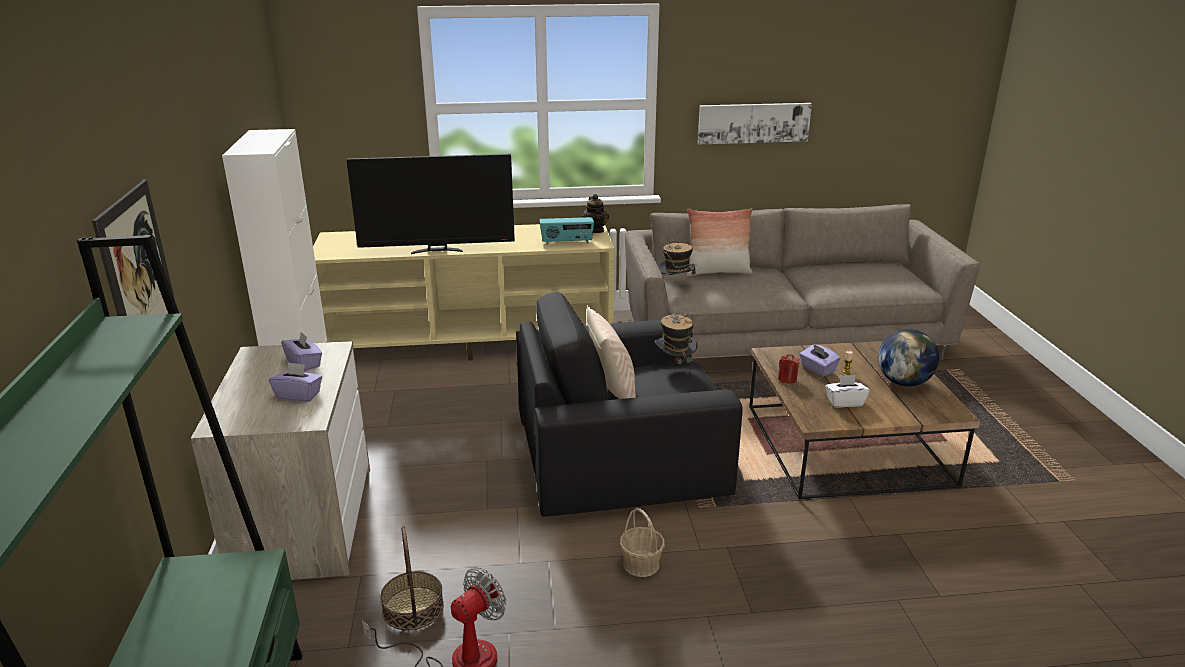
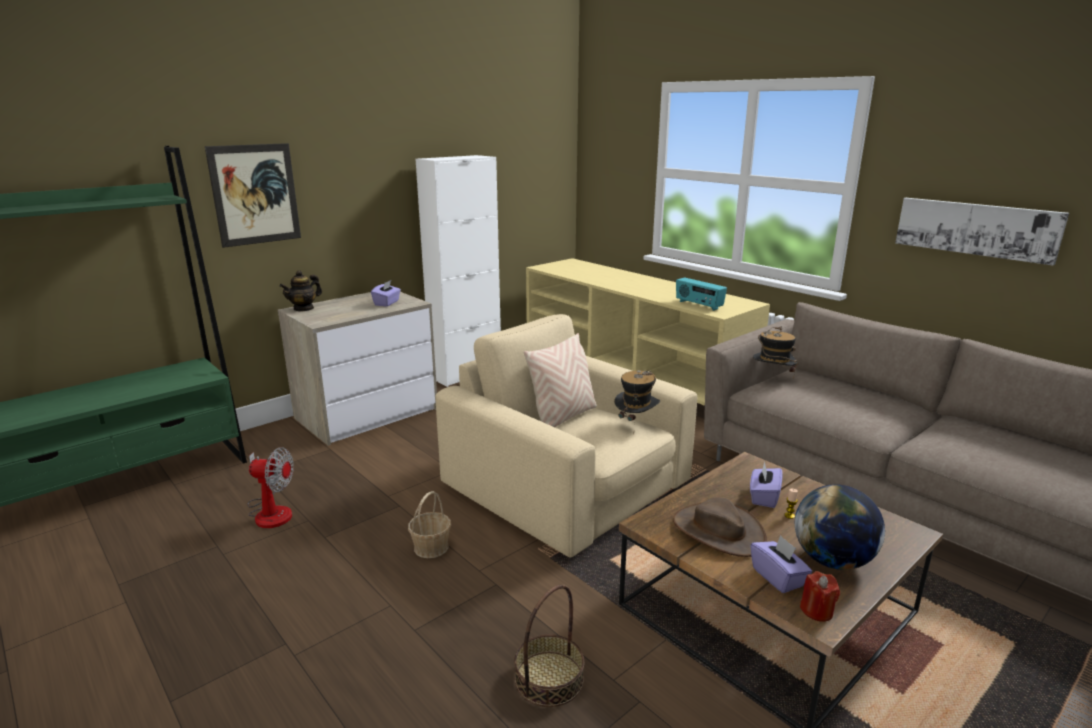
camera: 55 degrees right, 5 degrees down
(299, 395) = (347, 313): purple tissue box -> purple tissue box (778, 577)
(413, 608) = (311, 477): basket -> basket (549, 678)
(437, 251) = (602, 283): television -> none
(595, 230) = (744, 306): teapot -> teapot (304, 308)
(621, 455) = (568, 486): black armchair -> beige armchair
(717, 272) = (843, 386): pillow -> none
(787, 379) = (713, 485): red candle -> red candle (817, 611)
(844, 402) = (718, 531): white tissue box -> brown hat

